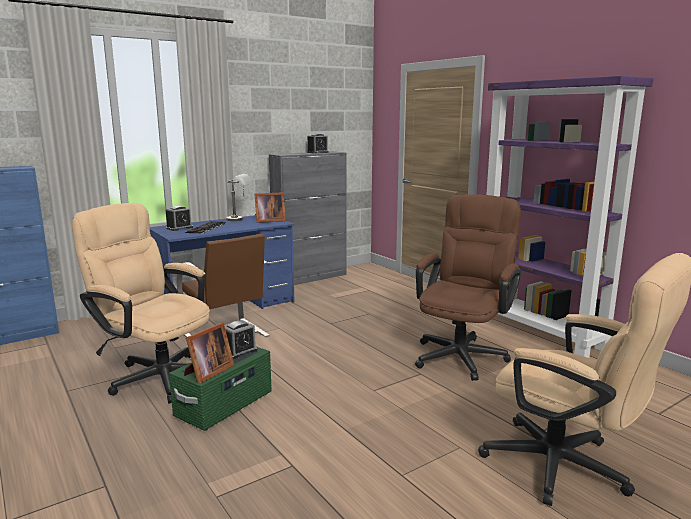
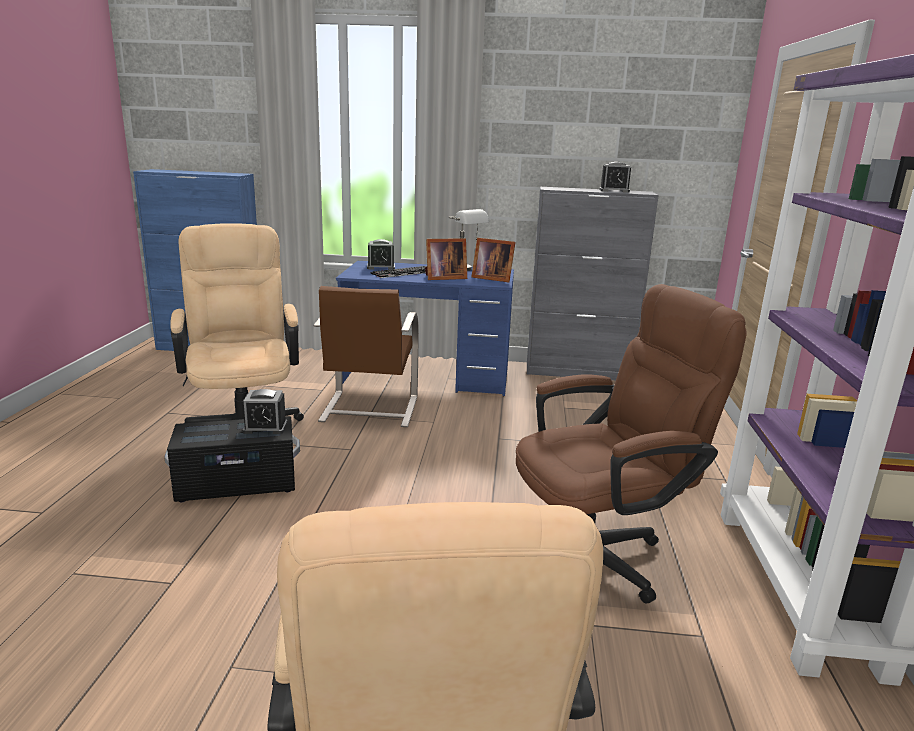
camera: 40 degrees right, 5 degrees up
(208, 372) = (198, 438): picture frame -> picture frame (443, 278)
(224, 405) = (237, 485): green storage box -> black storage box

